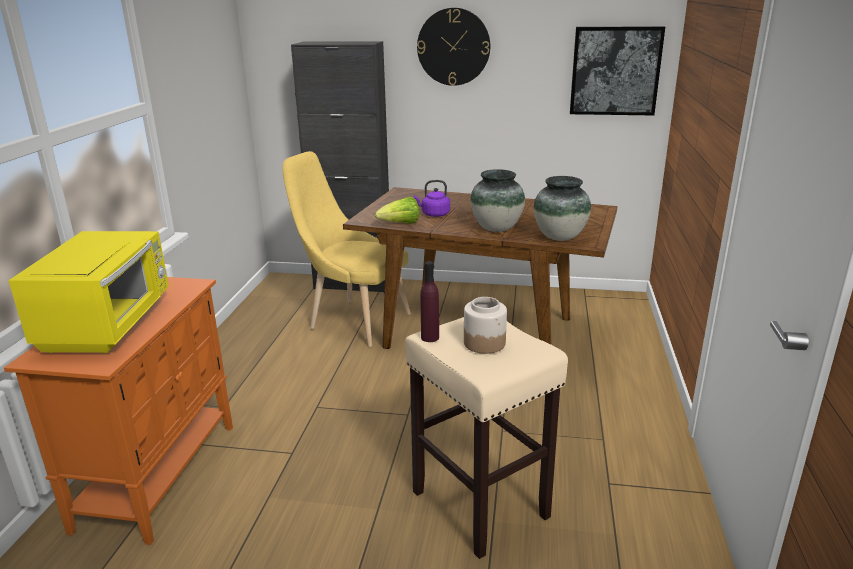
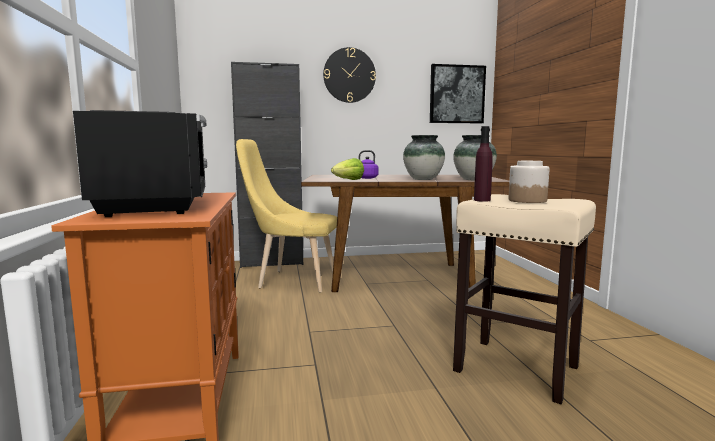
camera: 20 degrees left, 15 degrees down
(109, 324) = (158, 206): yellow microwave -> black microwave

